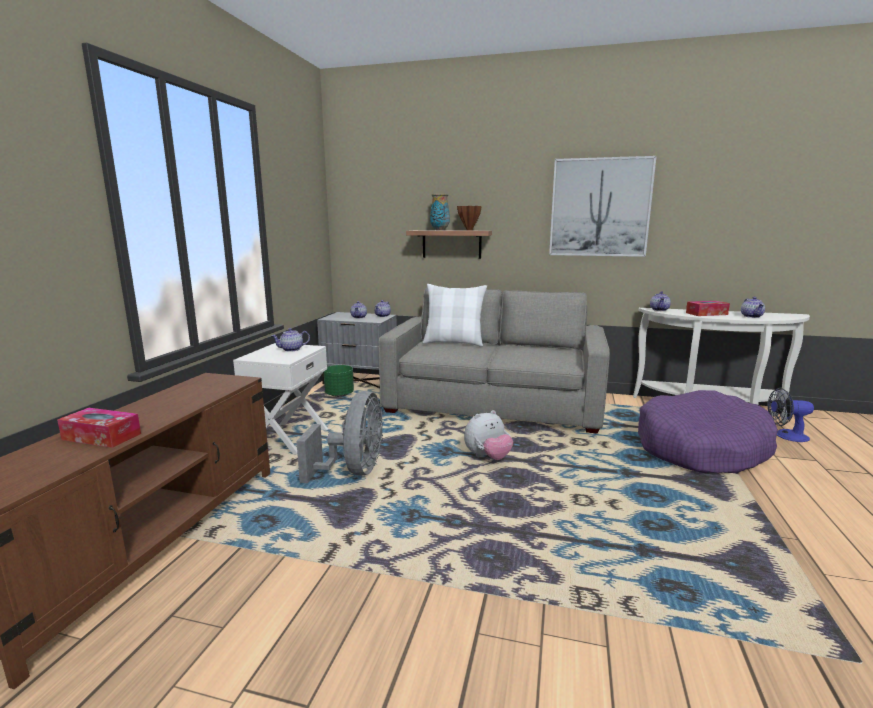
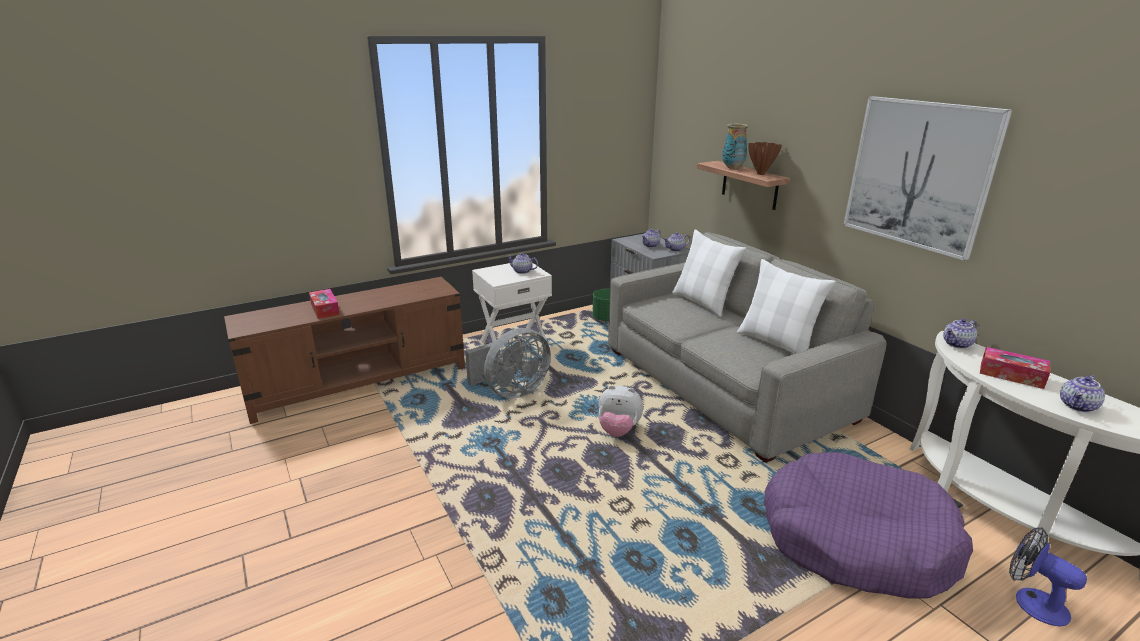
camera: 45 degrees right, 10 degrees up
(543, 349) = (776, 343): none -> white pillow

